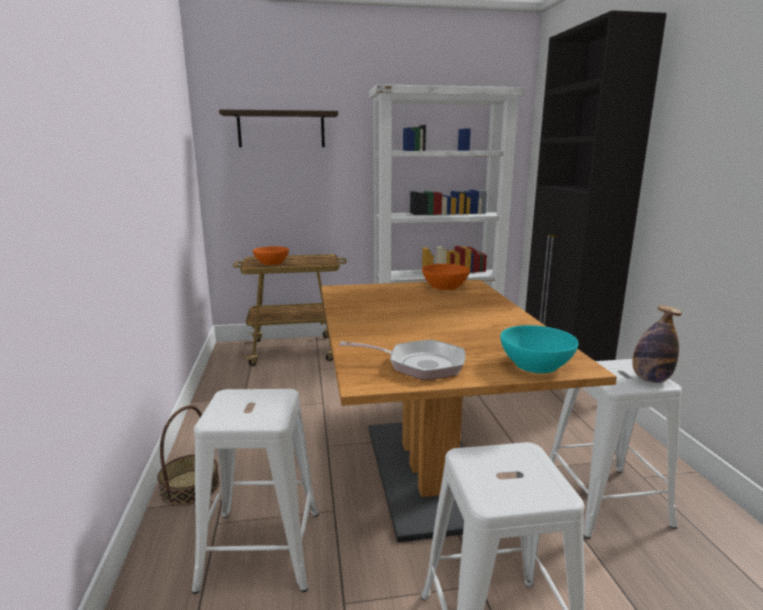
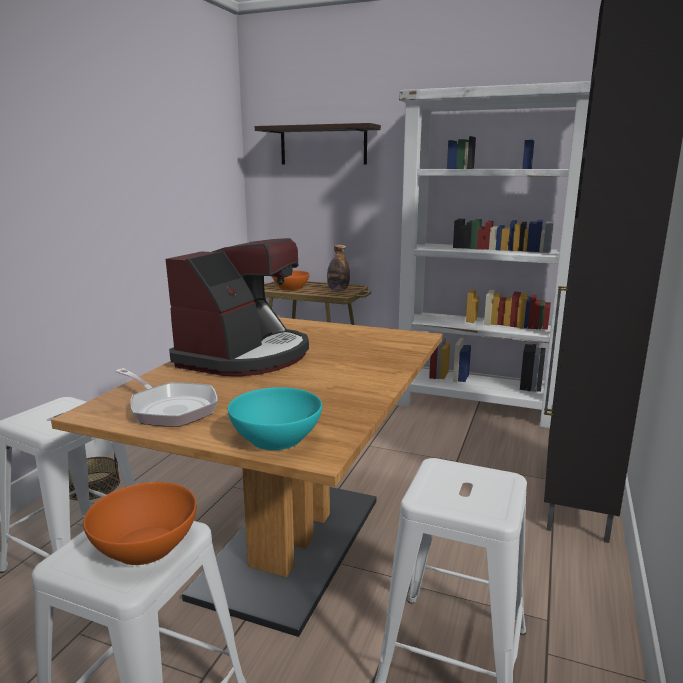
camera: 30 degrees right, 0 degrees up
(384, 317) = (245, 356): none -> coffee machine
(444, 286) = (380, 335): orange bowl -> orange bowl (145, 545)
(650, 379) = (486, 505): bottle -> bottle (338, 290)

